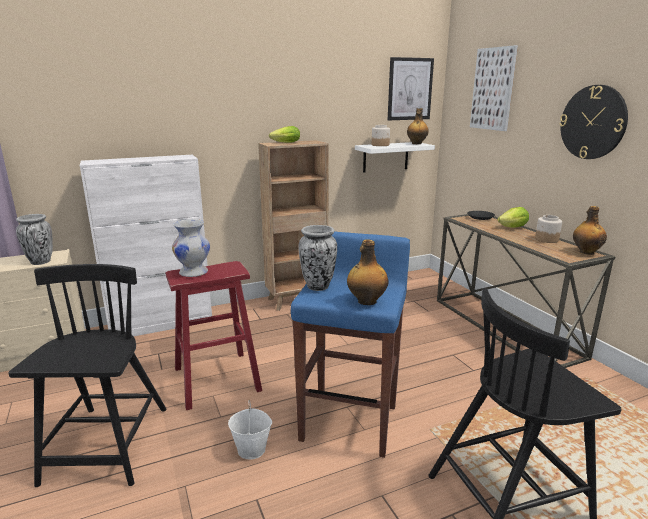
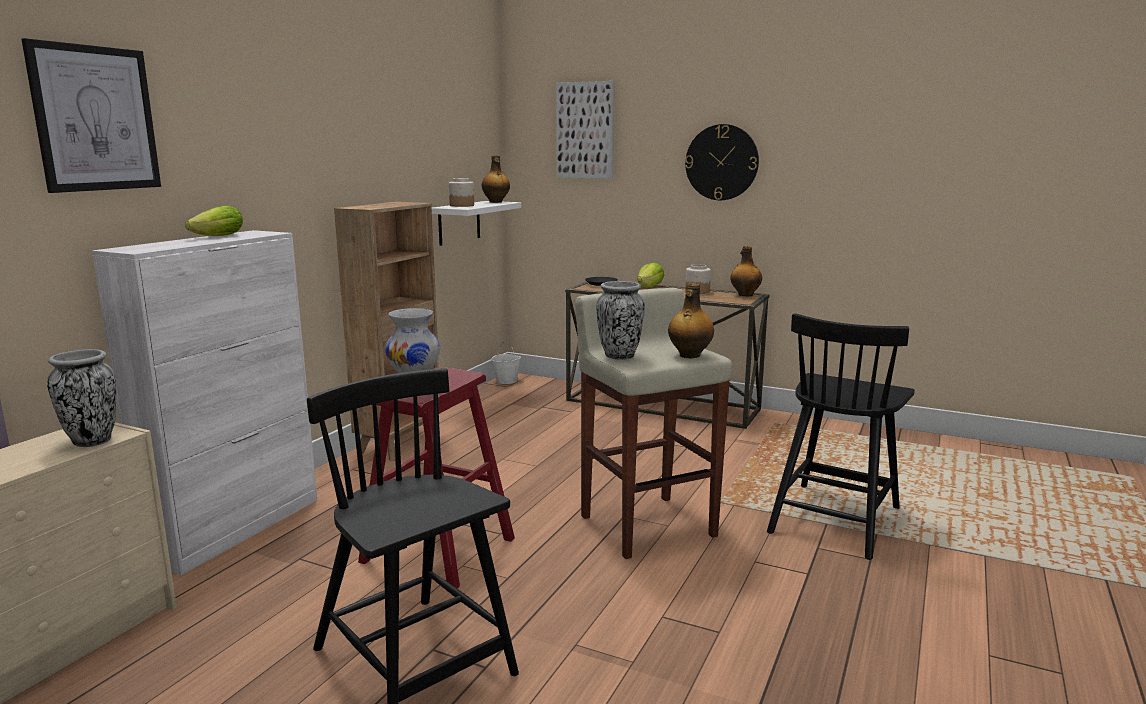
camera: 40 degrees left, 5 degrees down
(252, 449) = (592, 586): white bucket -> white bucket (507, 381)
(284, 143) = (373, 205): lettuce -> lettuce (215, 237)
(350, 422) = (646, 525): blue stool -> beige stool
(410, 89) = (474, 131): picture -> picture (95, 119)

